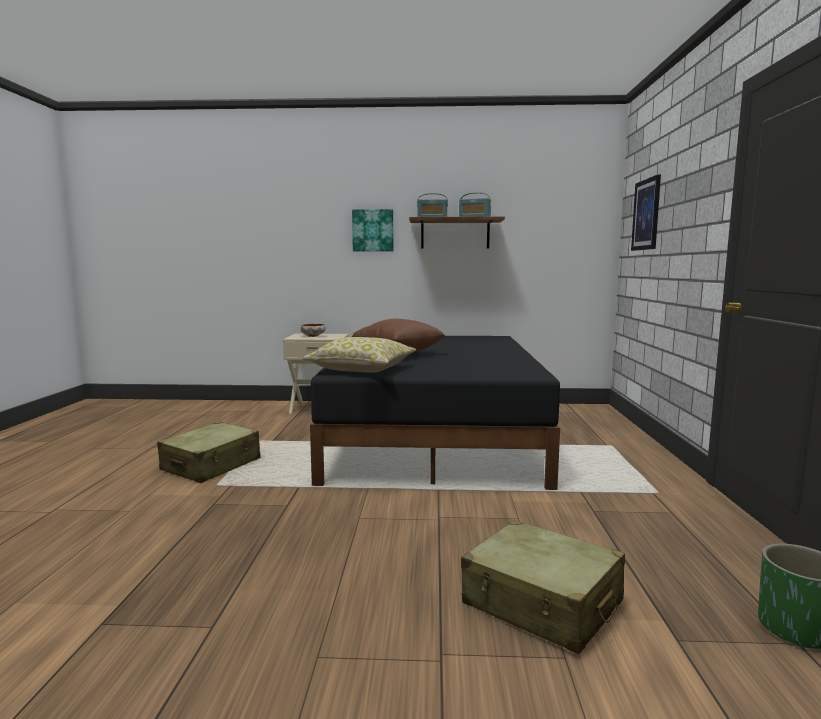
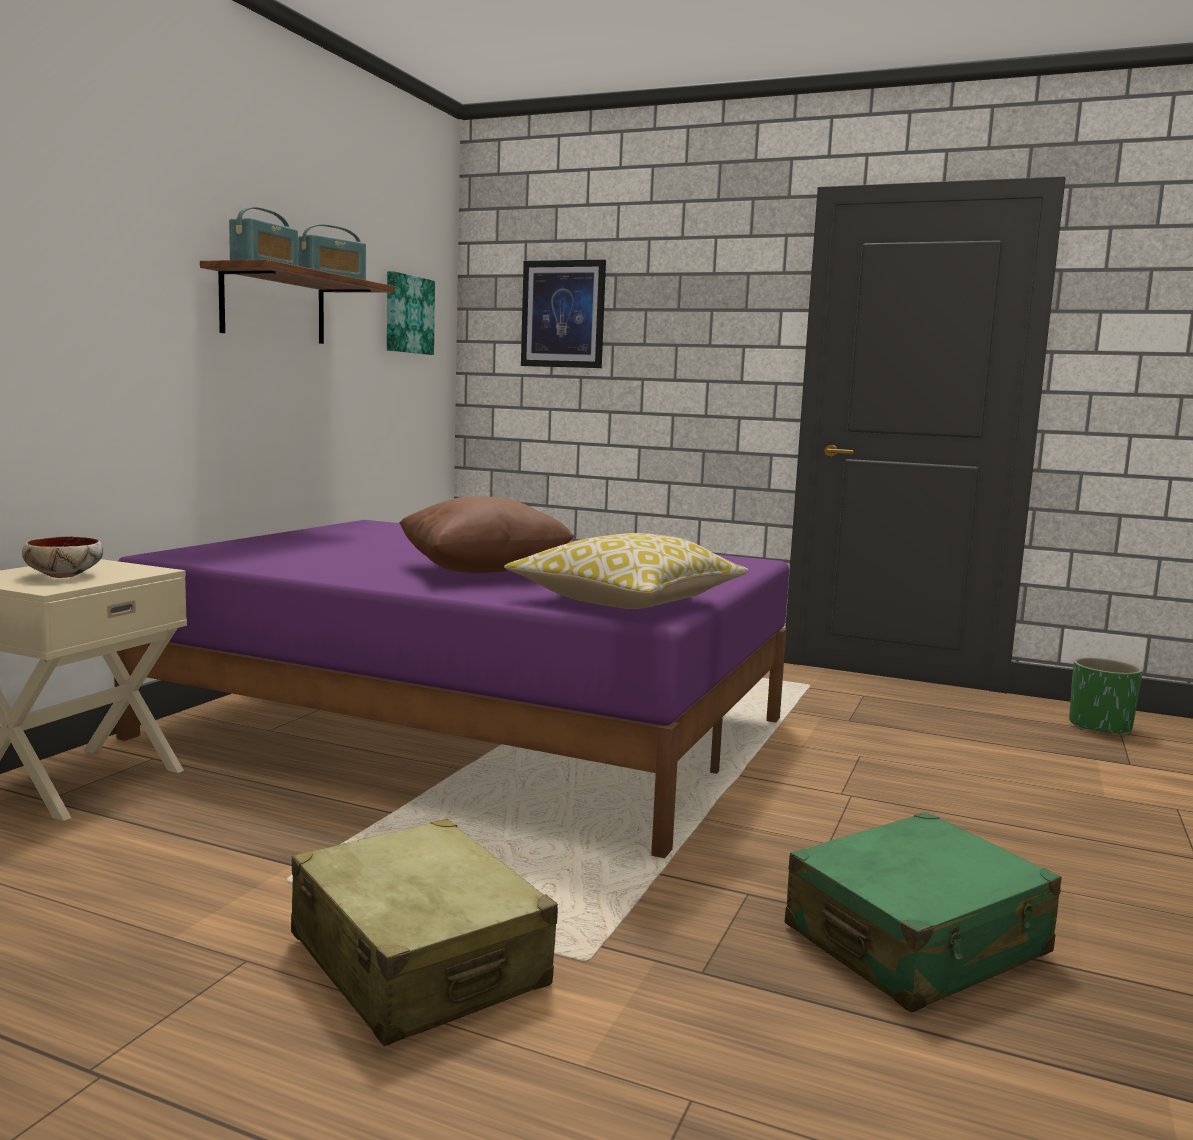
camera: 70 degrees left, 0 degrees up
(252, 544) = (916, 942): none -> green suitcase
(373, 230) = (124, 274): picture -> picture (407, 314)
(434, 436) = (472, 728): black bed -> purple bed
(542, 603) = (1078, 794): beige suitcase -> none

